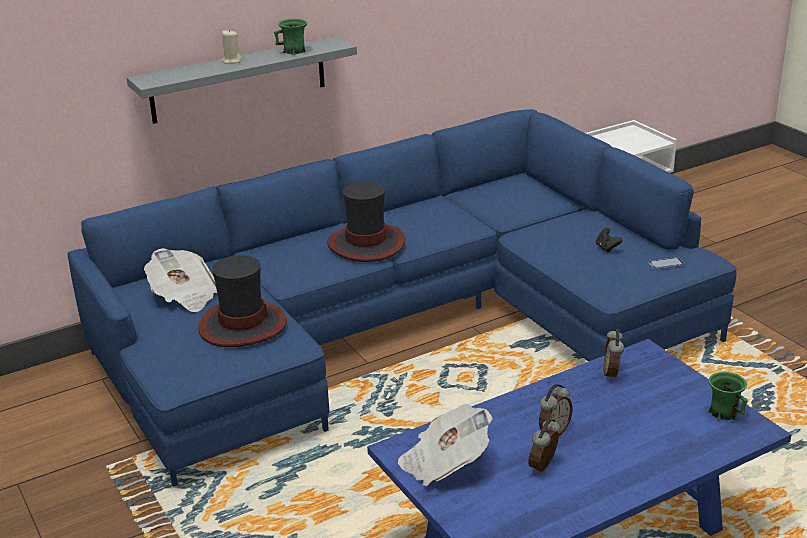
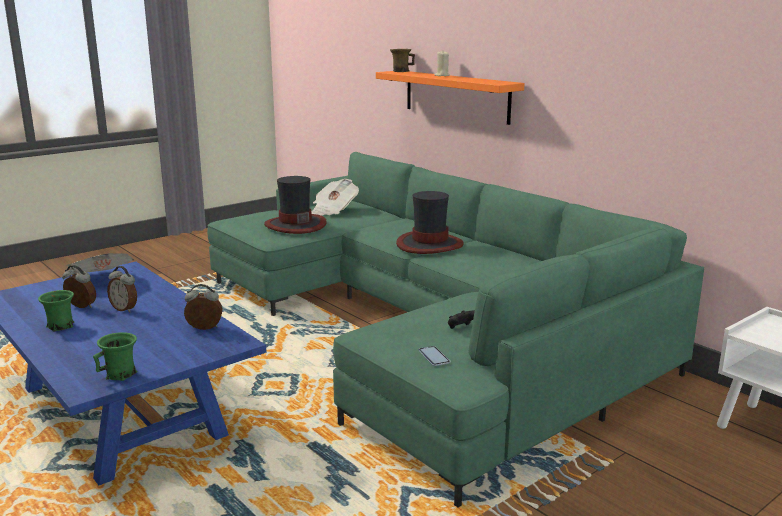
camera: 80 degrees right, 10 degrees down
(153, 77) = (400, 71): none -> brown mug
(239, 80) = (456, 96): grey shelf -> orange shelf
(294, 51) = (473, 80): green mug -> green mug (60, 326)
(404, 326) = (426, 330): blue sofa -> green sofa

